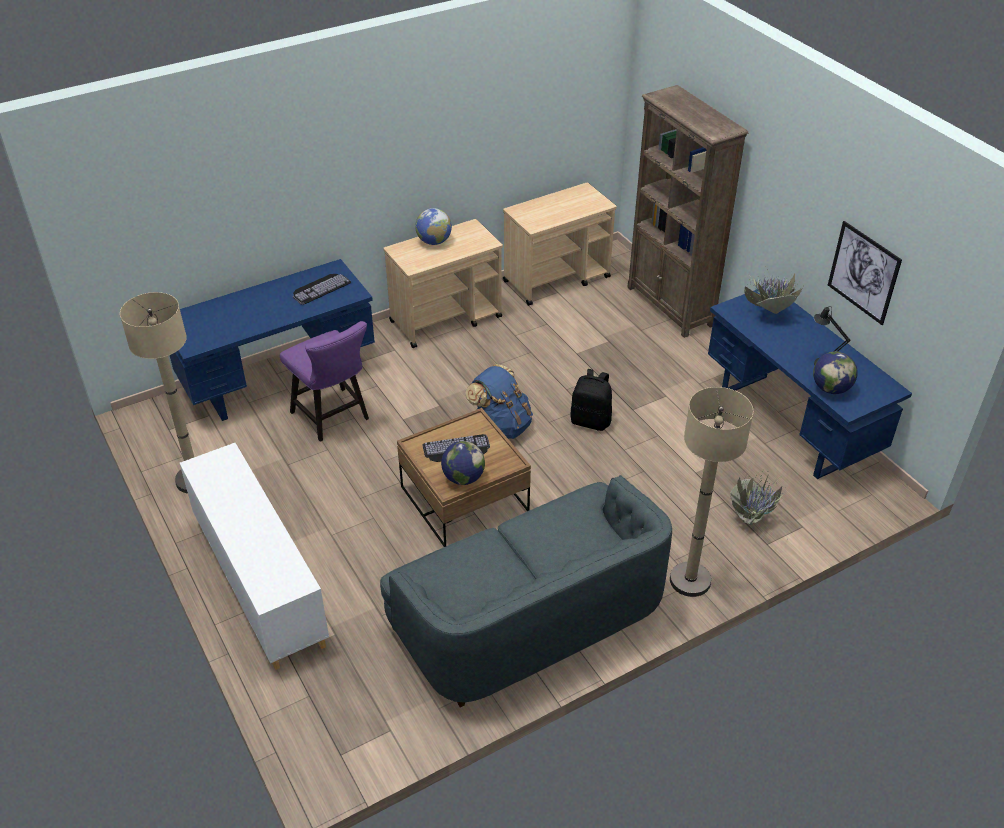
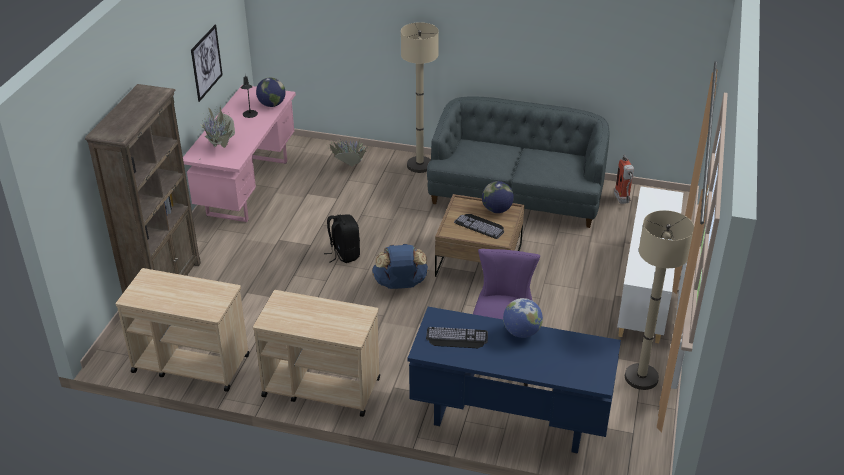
camera: 135 degrees left, 5 degrees down
(394, 709) = (623, 201): none -> fire extinguisher
(434, 241) = (316, 325): globe -> globe (521, 332)
(789, 424) = (247, 187): blue desk -> pink desk

